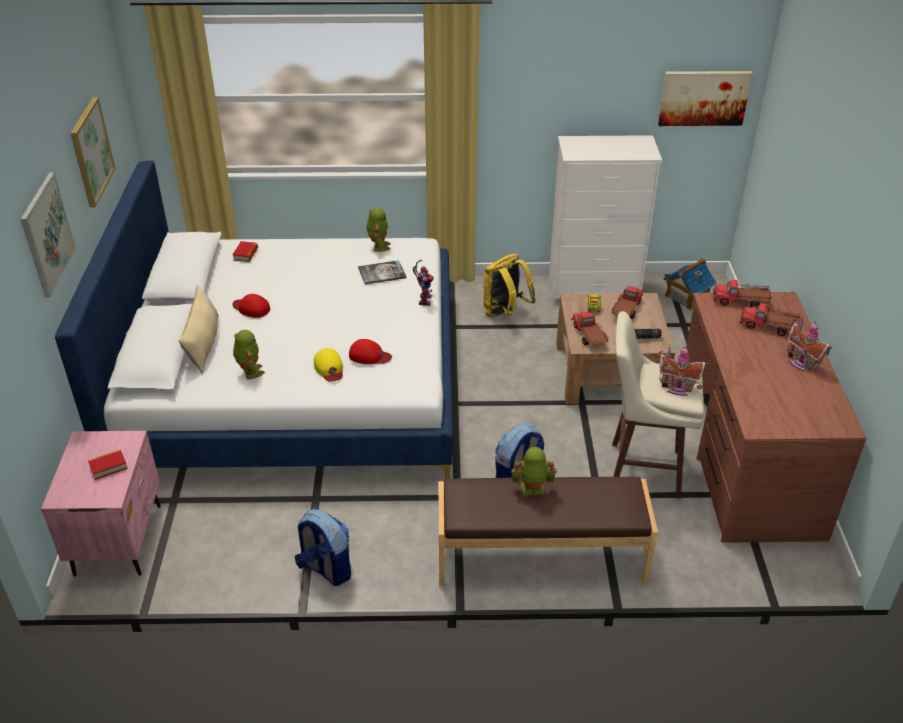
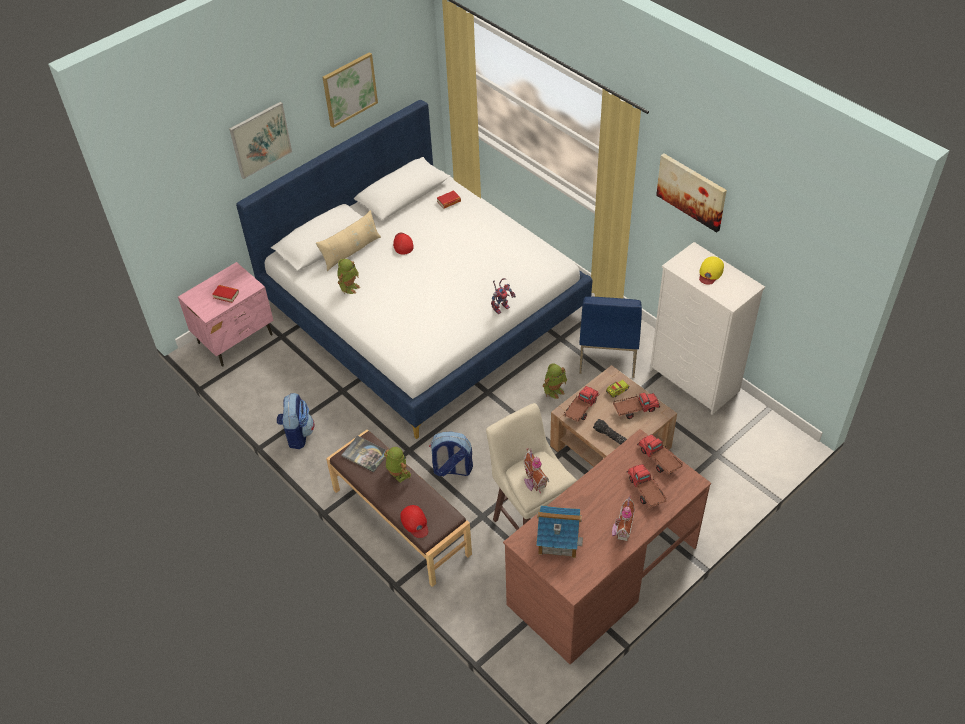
camera: 50 degrees right, 10 degrees up
(329, 368) = (387, 315): yellow cap -> yellow cap (710, 272)
(369, 356) = (416, 323): red cap -> red cap (415, 522)
(378, 246) = (530, 248): toy robot -> toy robot (554, 390)
(382, 273) = (504, 270): book -> book (365, 454)
(505, 313) = (607, 353): yellow backpack -> blue chair
(686, 297) = (754, 436): toy house -> toy house (558, 539)
(703, 97) = (810, 281): picture -> picture (691, 191)

